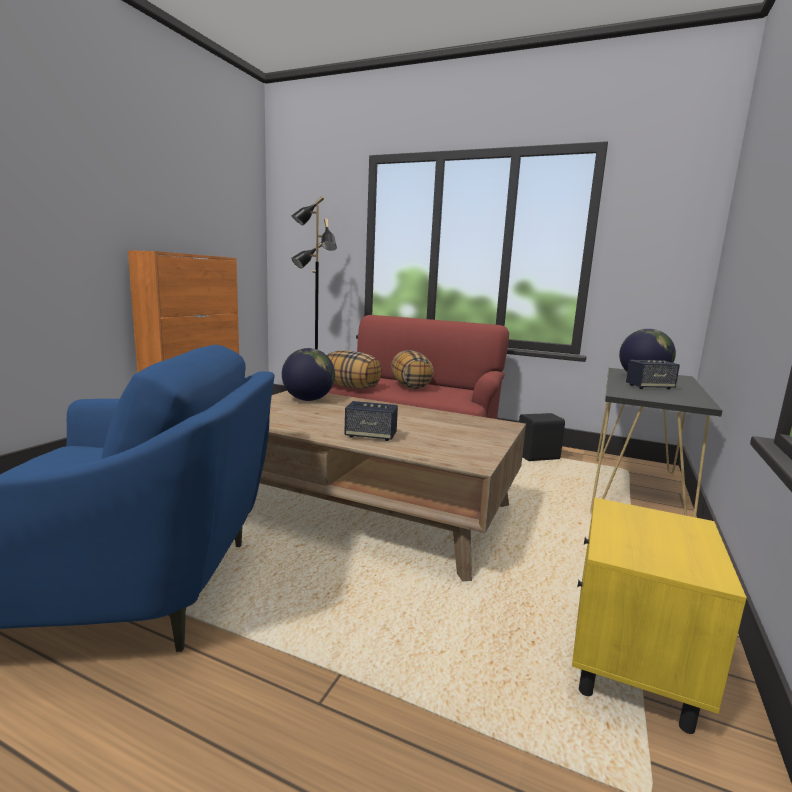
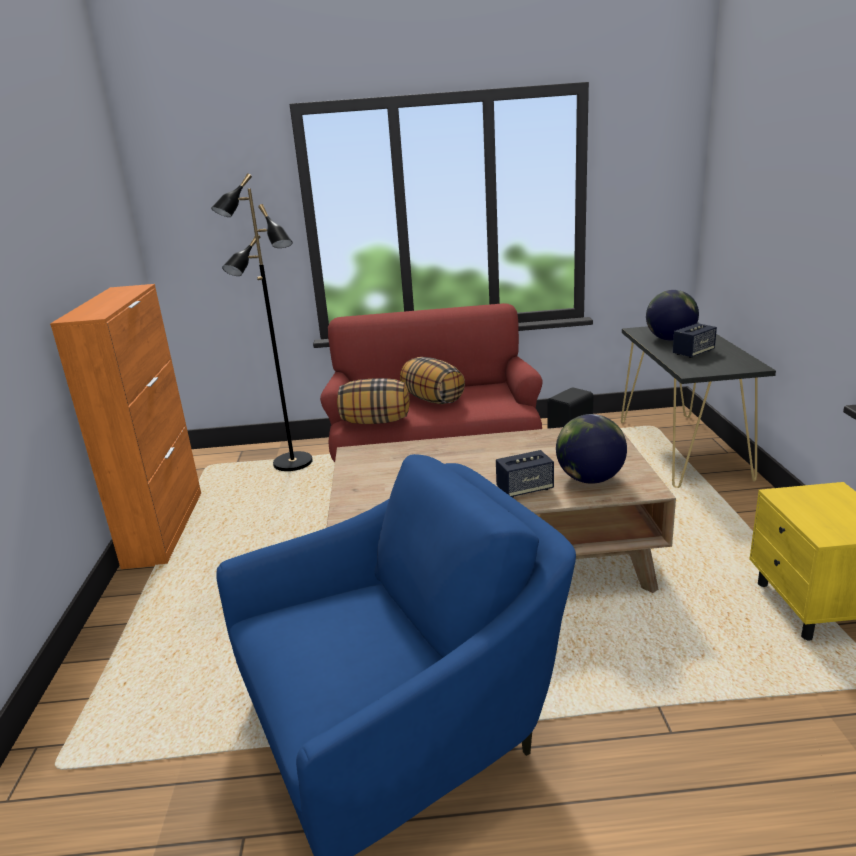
camera: 25 degrees left, 10 degrees up
(308, 400) = (385, 460): globe -> globe (589, 479)

